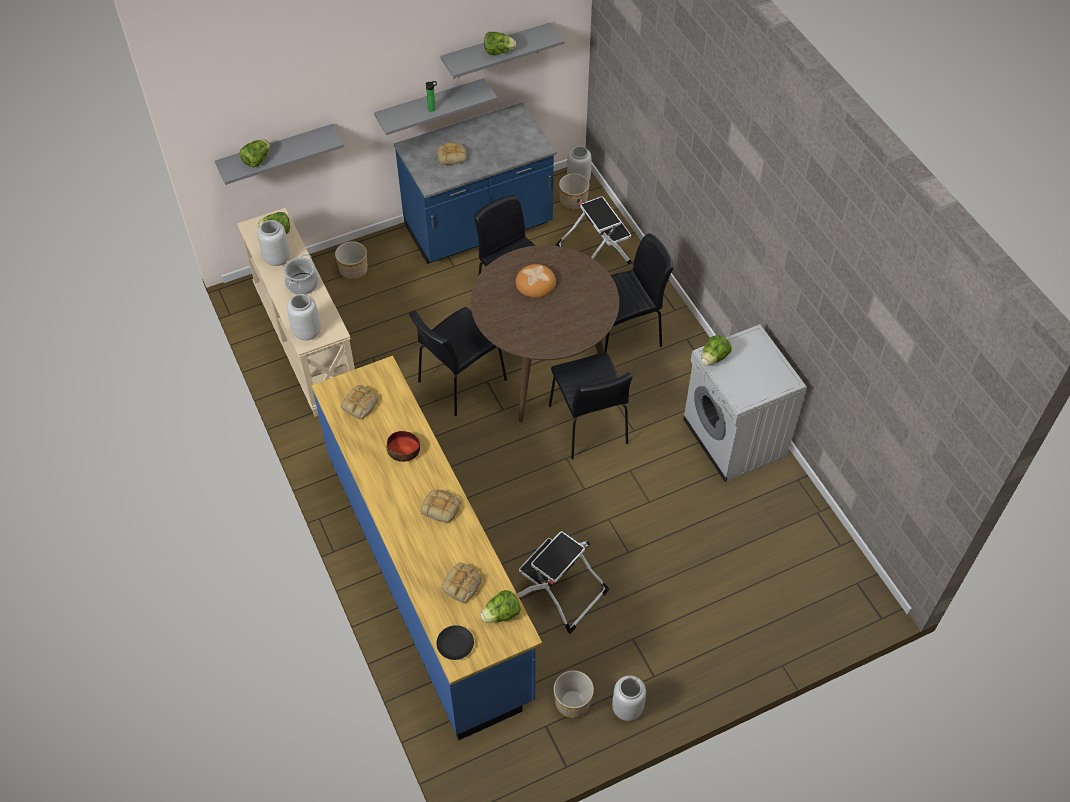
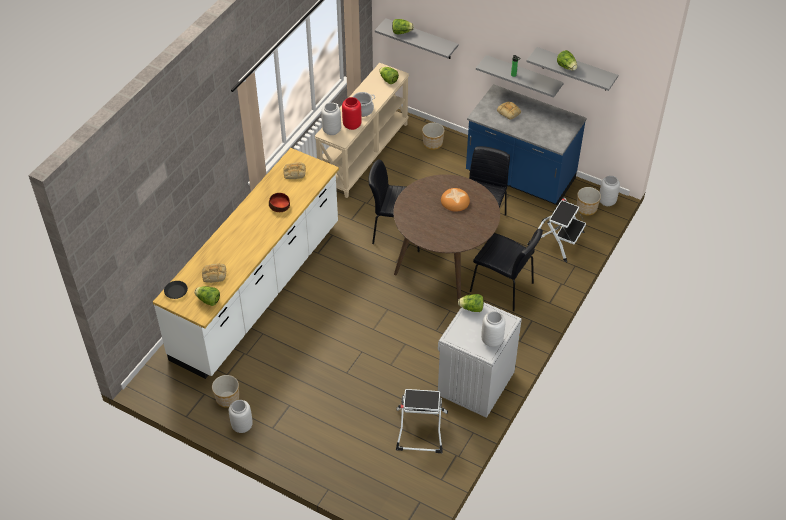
camera: 55 degrees right, 5 degrees down
(276, 258) = (370, 90): grey vase -> grey vase (491, 340)
(318, 307) = (352, 125): none -> red vase
(428, 575) = (258, 291): blue counter -> white counter
(442, 507) = (256, 241): bread -> none
(561, 590) = (295, 355): step ladder -> step ladder (420, 428)
(589, 427) = (419, 308): black chair -> none

